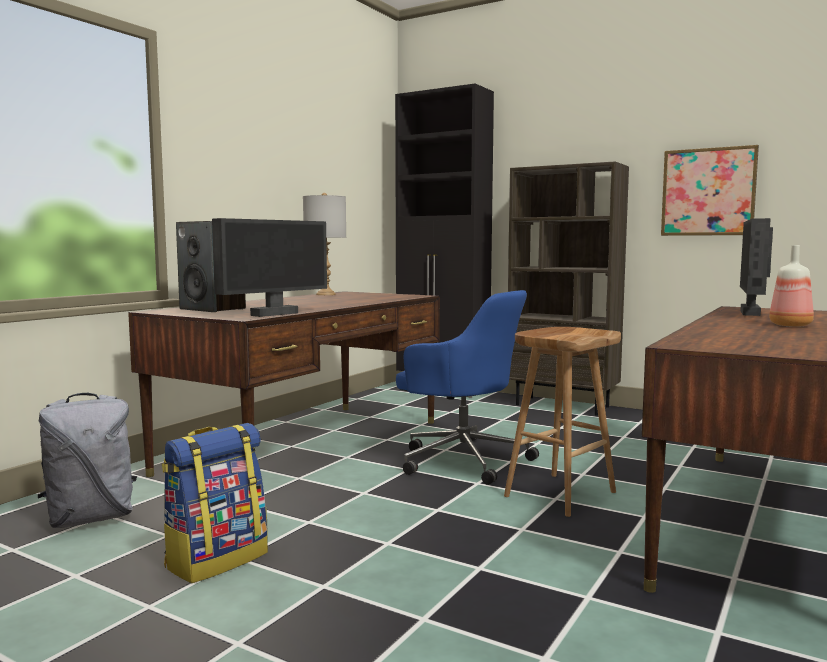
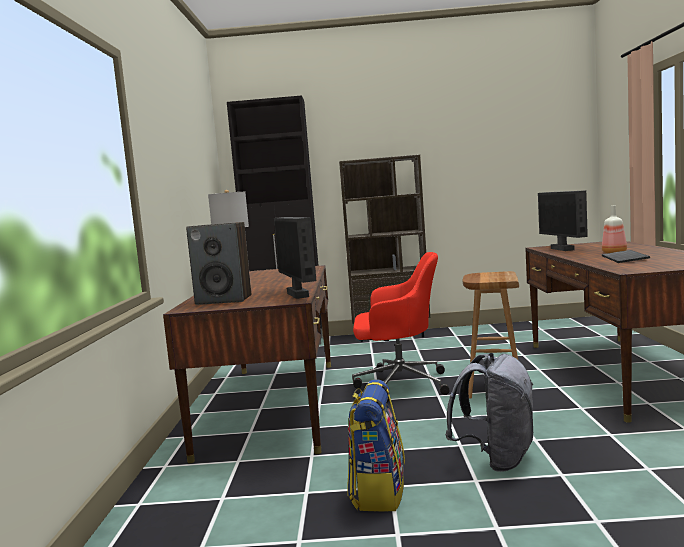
camera: 30 degrees left, 0 degrees up
(91, 518) = (216, 505): grey backpack -> grey backpack (497, 459)
(273, 314) = (299, 295): monitor -> monitor turned 150 degrees clockwise
(462, 459) = (399, 384): blue office chair -> red office chair
(708, 192) = (470, 173): picture -> none
(766, 332) = (626, 258): none -> keyboard

